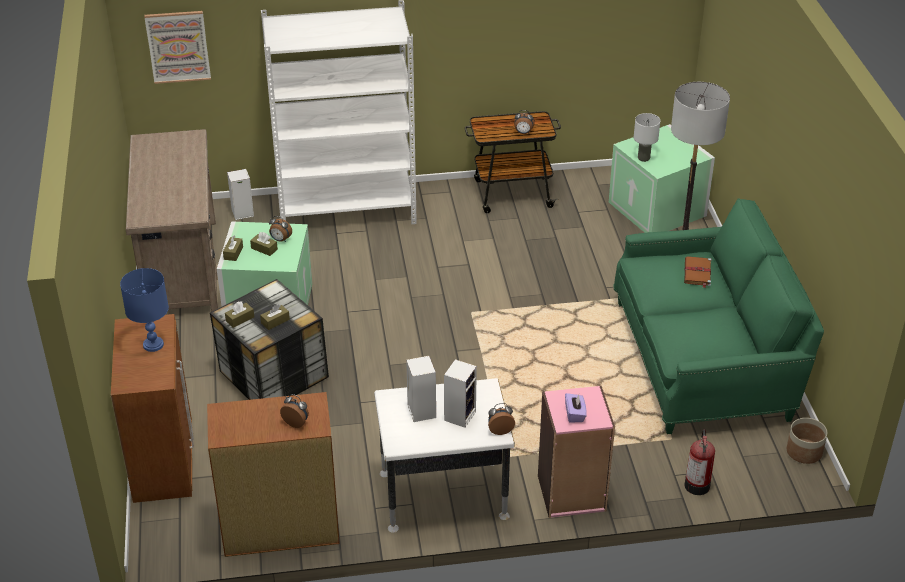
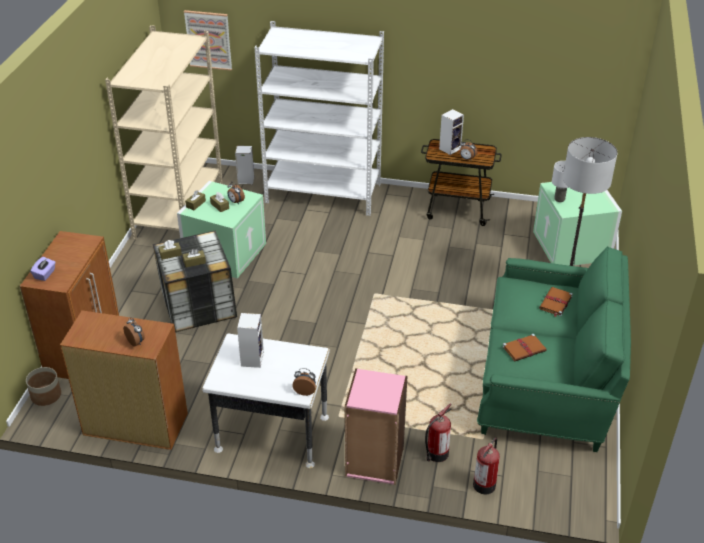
camera: 20 degrees right, 0 degrees up
(153, 345) = (73, 256): blue table lamp -> none
(181, 268) = (179, 210): brown desk -> beige bookcase
(460, 415) = (280, 370): speaker -> speaker (450, 148)
(575, 414) = (371, 394): purple tissue box -> purple tissue box (45, 274)
(632, 468) = (436, 454): none -> fire extinguisher
(692, 329) = (524, 349): none -> brown book
(804, 452) = (595, 482): planter -> planter (46, 395)

